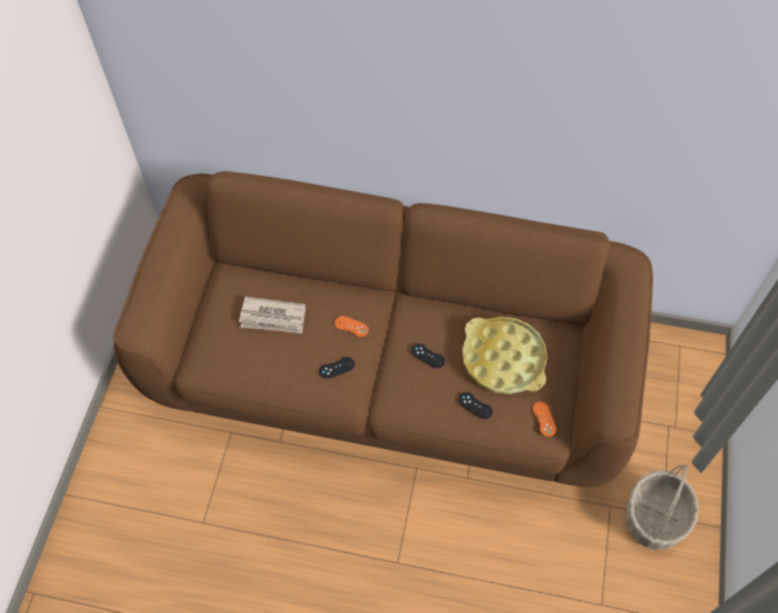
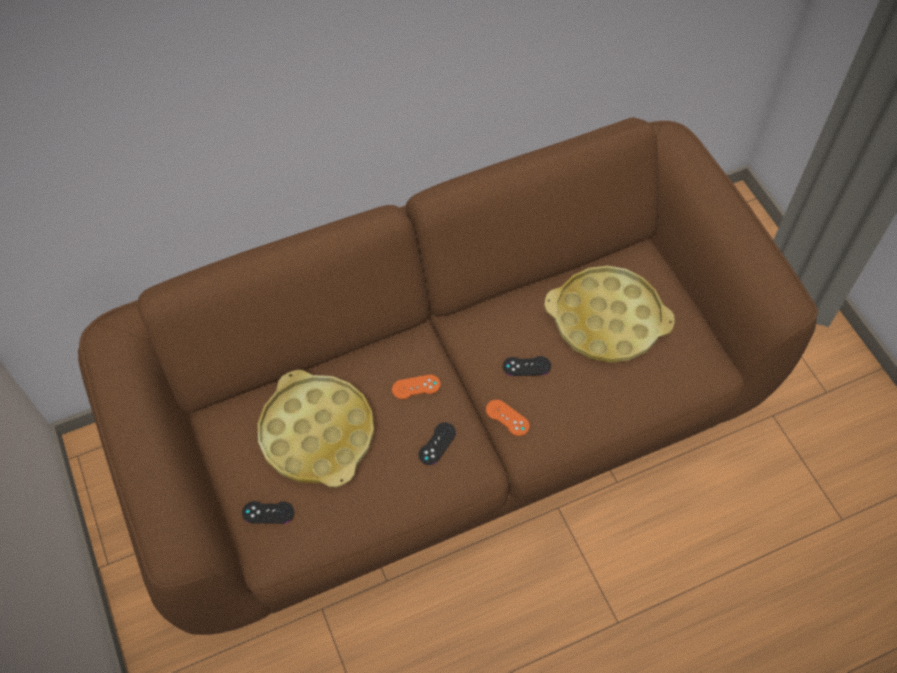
camera: 35 degrees left, 0 degrees up
(273, 317) = (317, 433): newspaper -> yellow tray
(475, 405) = (619, 387): black game controller -> black game controller (268, 512)
(544, 419) = (697, 356): orange game controller -> orange game controller (507, 418)
(654, 517) = (819, 399): basket -> none

